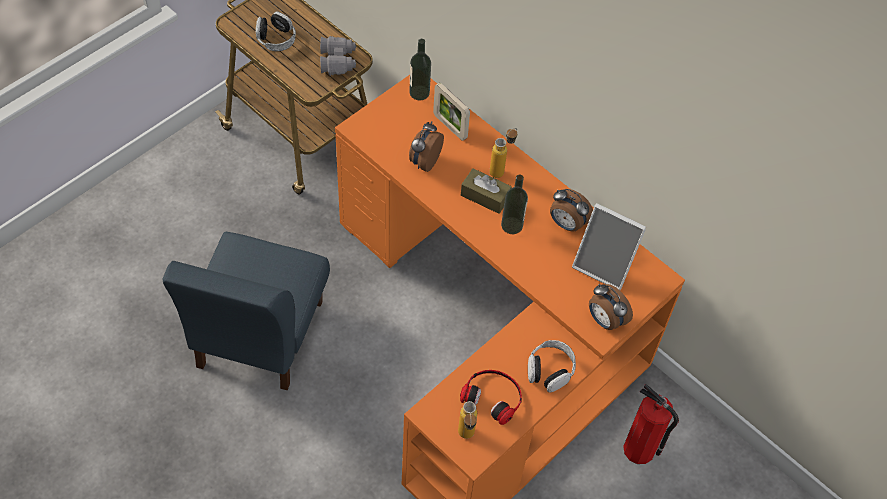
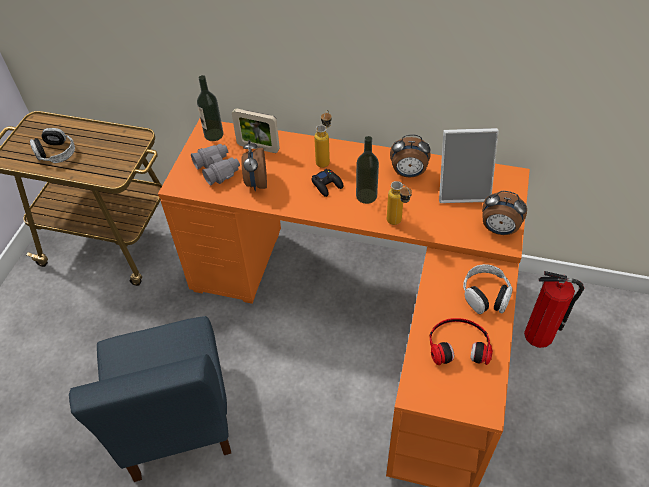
camera: 25 degrees left, 5 degrees down
(338, 61) = (124, 145): grey binoculars -> grey binoculars (217, 169)
(466, 438) = (465, 395): bottle -> bottle (397, 224)
(485, 196) = (327, 185): brown tissue box -> black game controller

